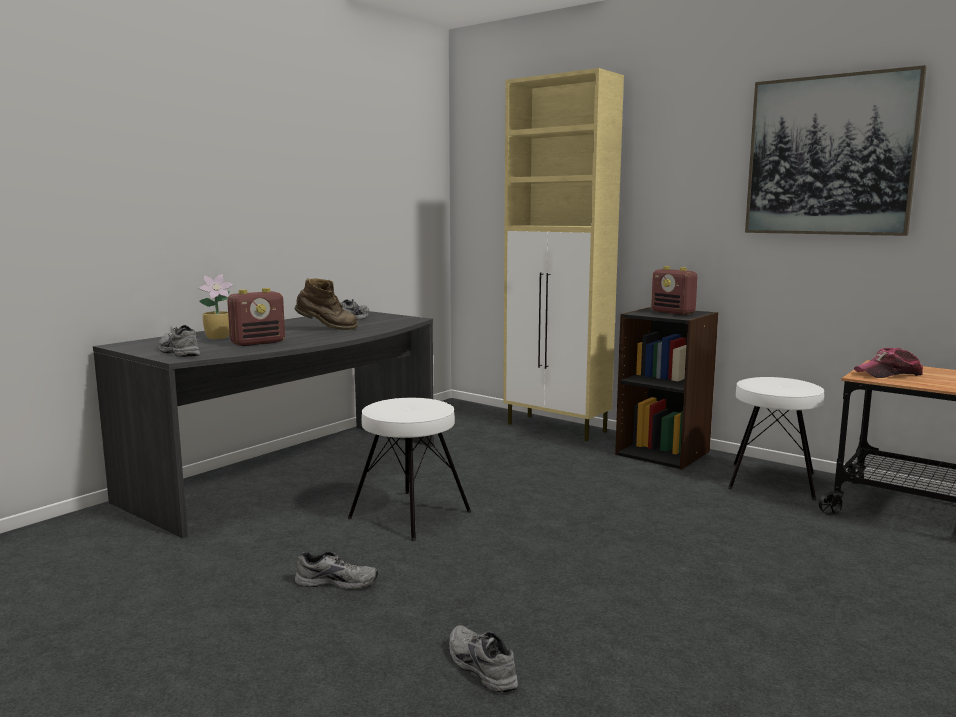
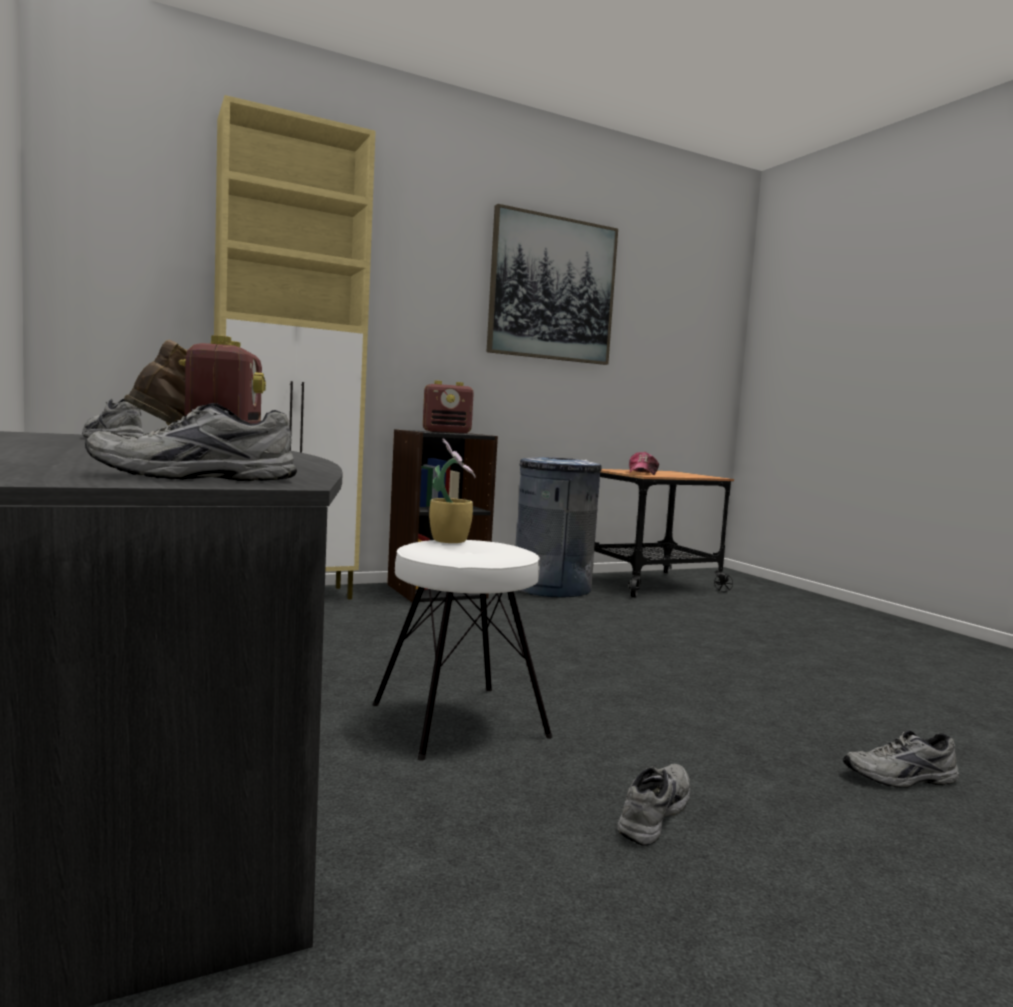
camera: 65 degrees left, 5 degrees down
(219, 337) = (72, 459): potted plant -> potted plant (450, 540)
(772, 481) = (551, 588): white stool -> grey trash can

